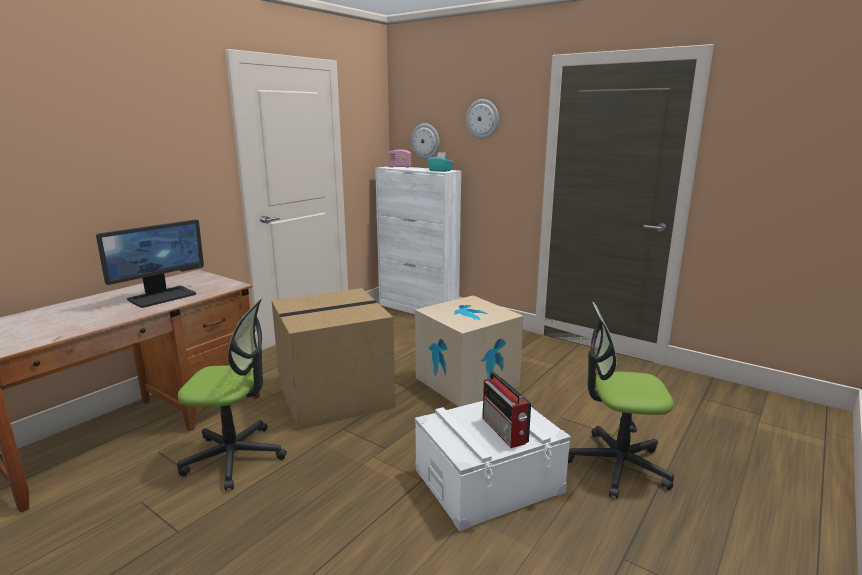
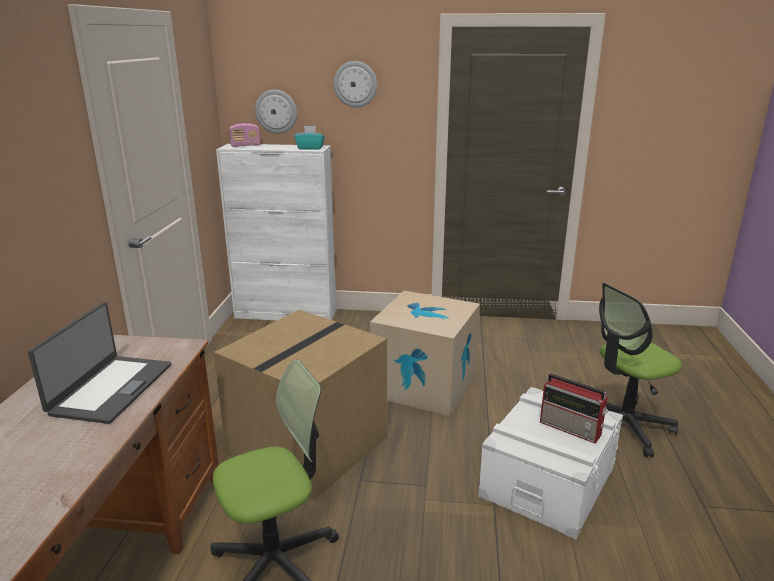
camera: 30 degrees left, 5 degrees up
(162, 296) = (110, 388): monitor -> laptop

